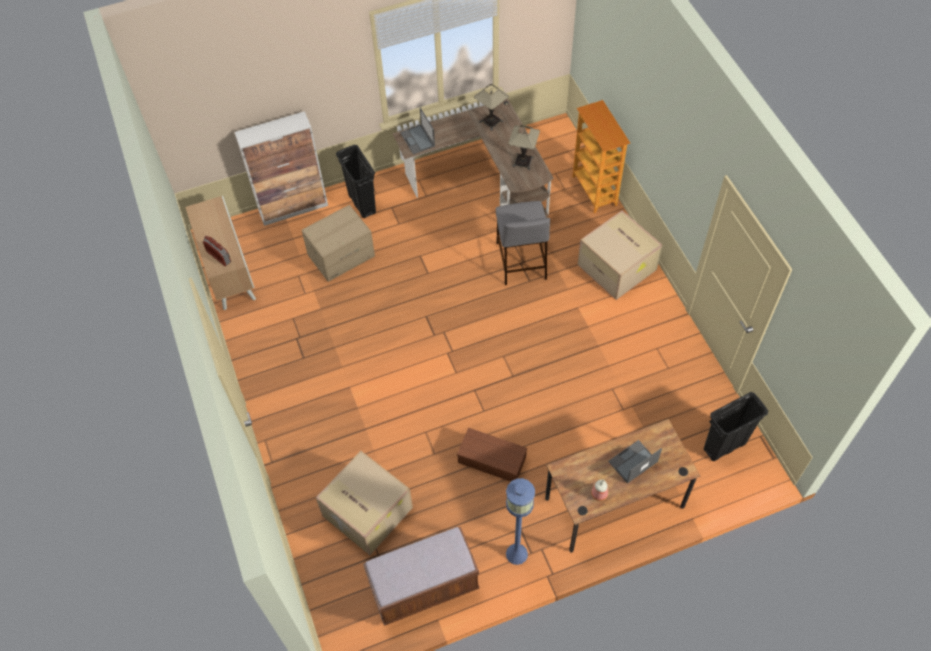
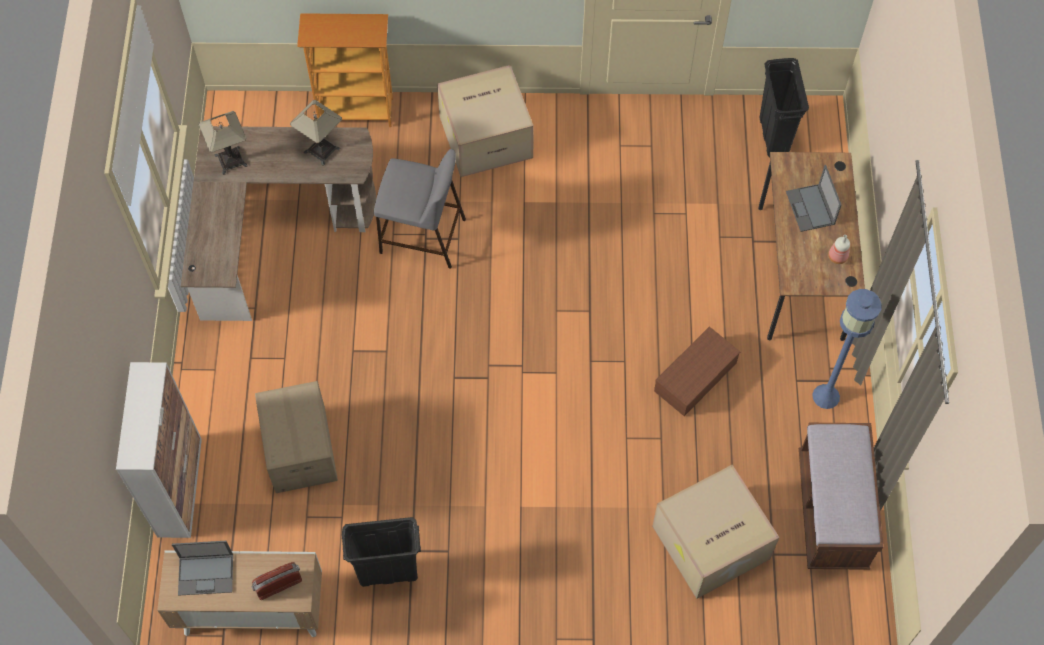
camera: 70 degrees left, 5 degrees up
(362, 204) = (223, 393): black trash can -> black trash can (387, 573)
(418, 140) = (212, 258): laptop -> laptop (206, 574)

